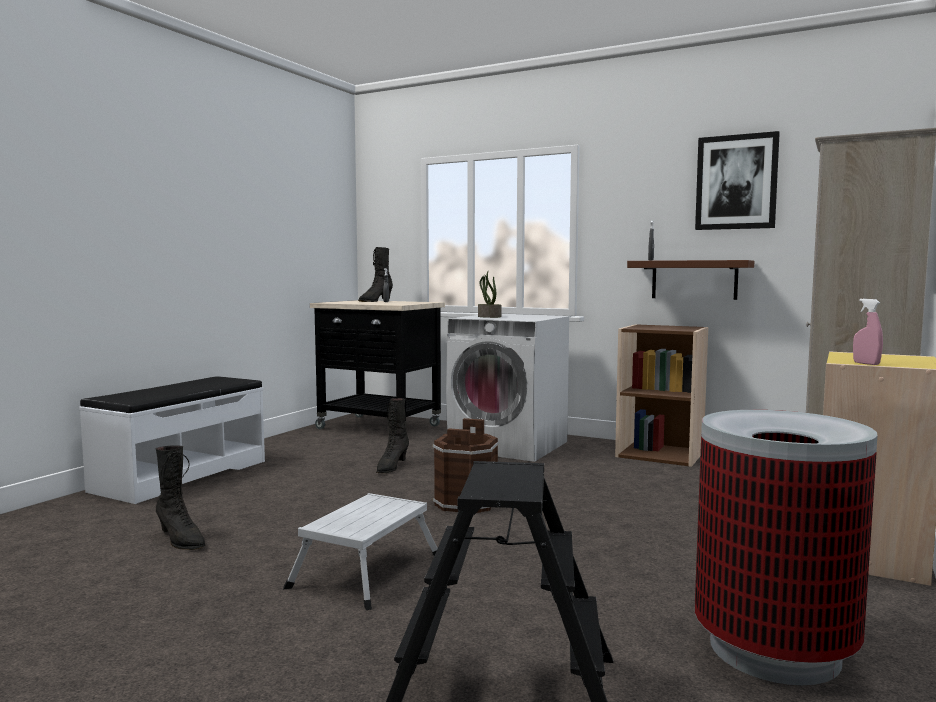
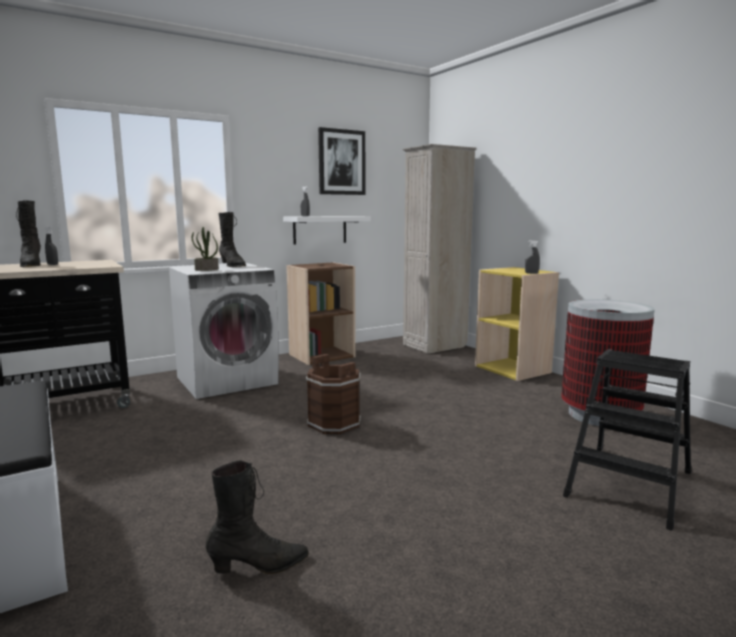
camera: 60 degrees left, 5 degrees up
(366, 571) = (432, 485): white step ladder -> none
(391, 467) = (202, 427): black boot -> black boot (232, 265)
(694, 280) = (320, 230): brown shelf -> white shelf
(866, 363) = (531, 273): pink spray bottle -> grey spray bottle

